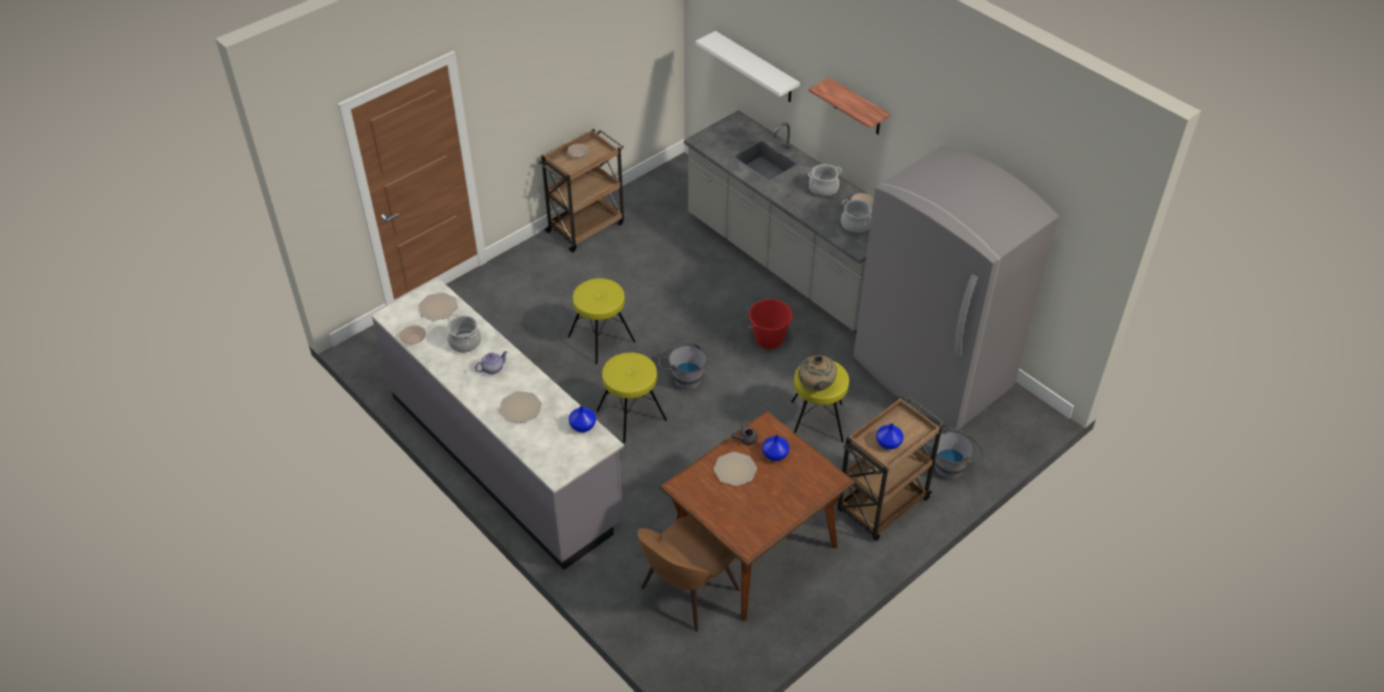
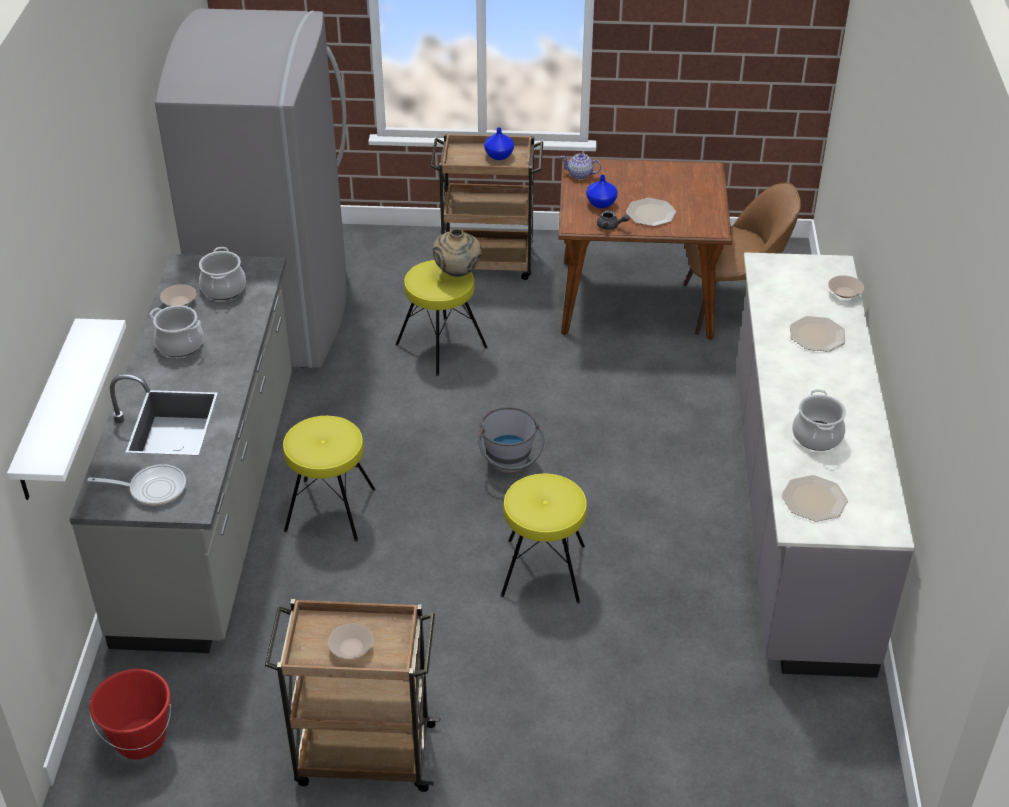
camera: 135 degrees left, 5 degrees down
(413, 339) = (880, 478): beige bowl -> beige bowl (844, 293)
(492, 369) = (811, 389): teapot -> teapot (580, 175)
(583, 426) = (768, 285): blue vase -> none
(632, 415) = (610, 466): yellow stool -> yellow stool (330, 509)
(726, 135) = (153, 489): none -> frying pan
(769, 340) = (368, 441): red bucket -> red bucket (140, 739)
(857, 107) = (107, 224): shelf -> none
(954, 466) = (386, 248): grey bucket -> none

